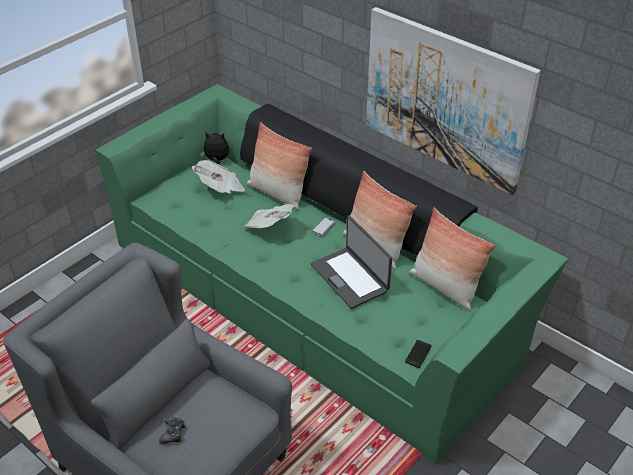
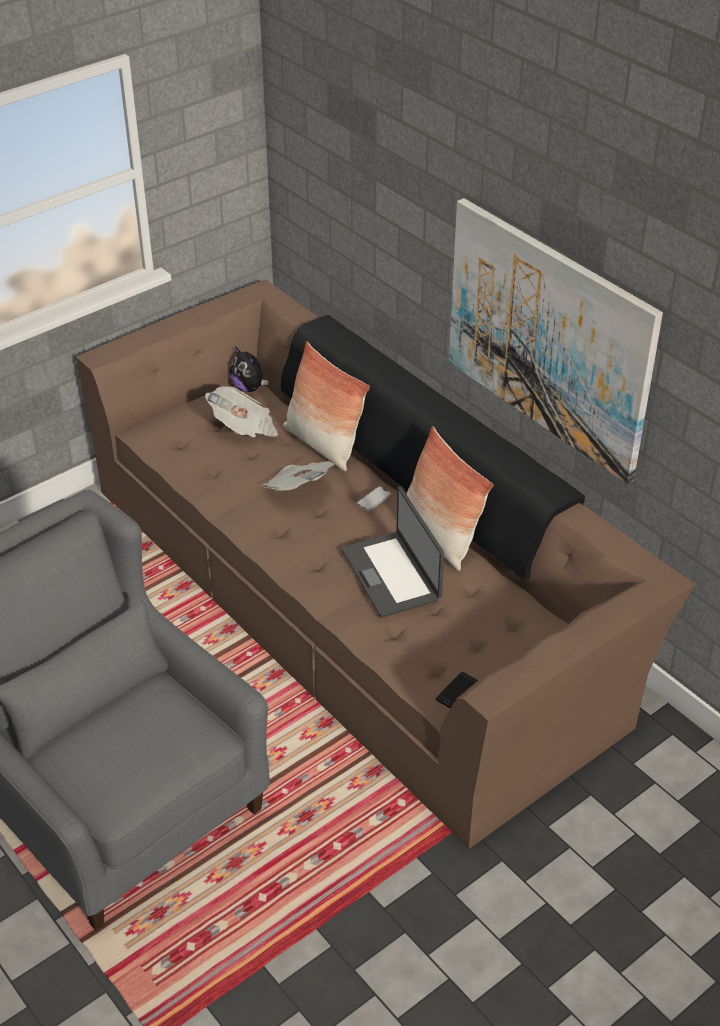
camera: 10 degrees right, 0 degrees up
(173, 433) = (99, 748): black game controller -> none
(216, 160) = (249, 388): plush toy -> plush toy turned 150 degrees counterclockwise
(316, 292) = (360, 592): green sofa -> brown sofa
(445, 287) = (524, 604): pillow -> none

